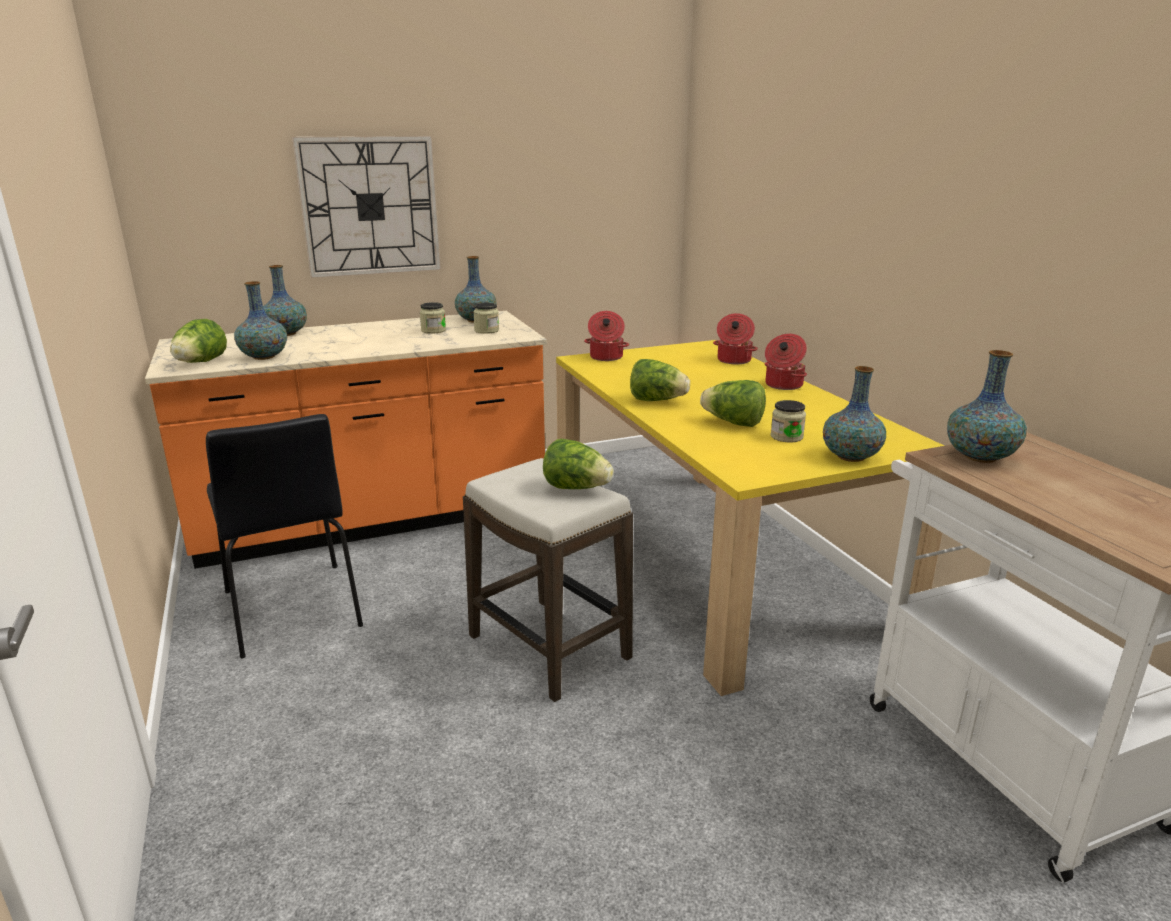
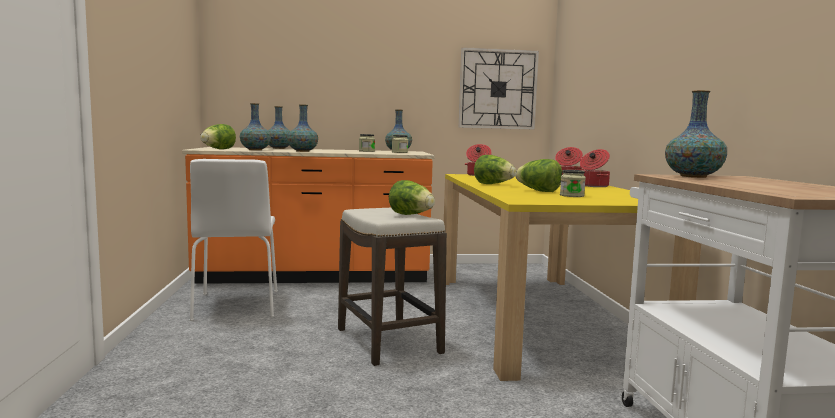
camera: 15 degrees right, 15 degrees down
(293, 611) = (236, 306): black chair -> white chair
(370, 206) = (342, 79): wall clock -> wall clock (498, 89)
(850, 457) = (612, 202): vase -> vase (302, 151)

